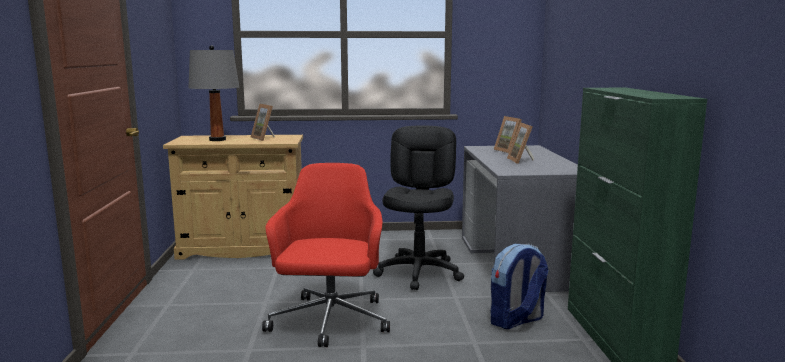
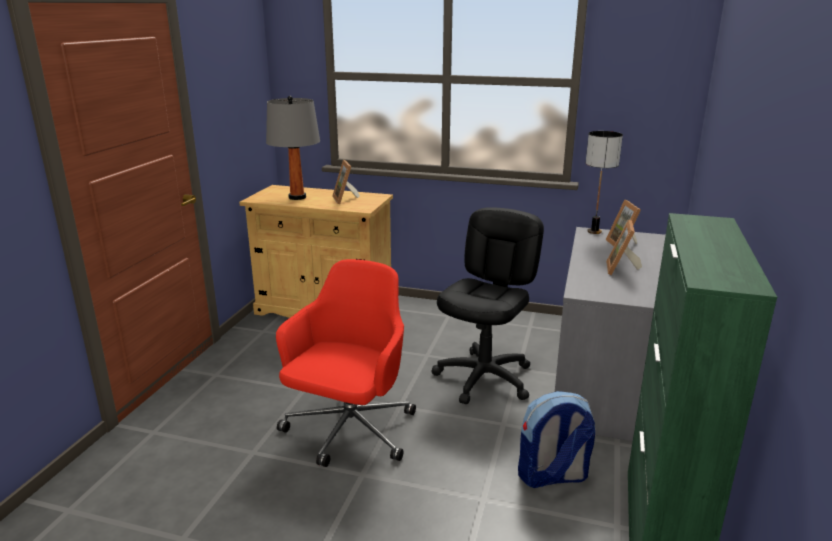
camera: 20 degrees right, 10 degrees up
(480, 147) = (594, 231): none -> table lamp

